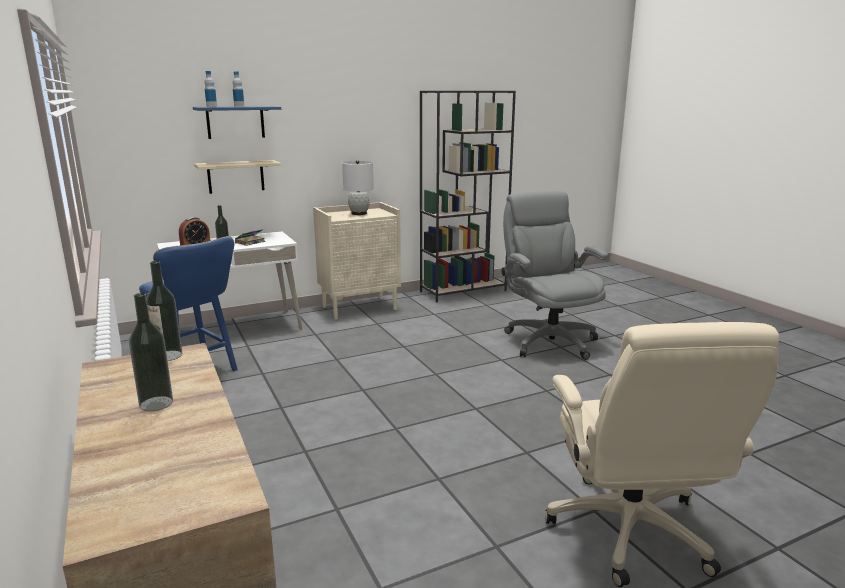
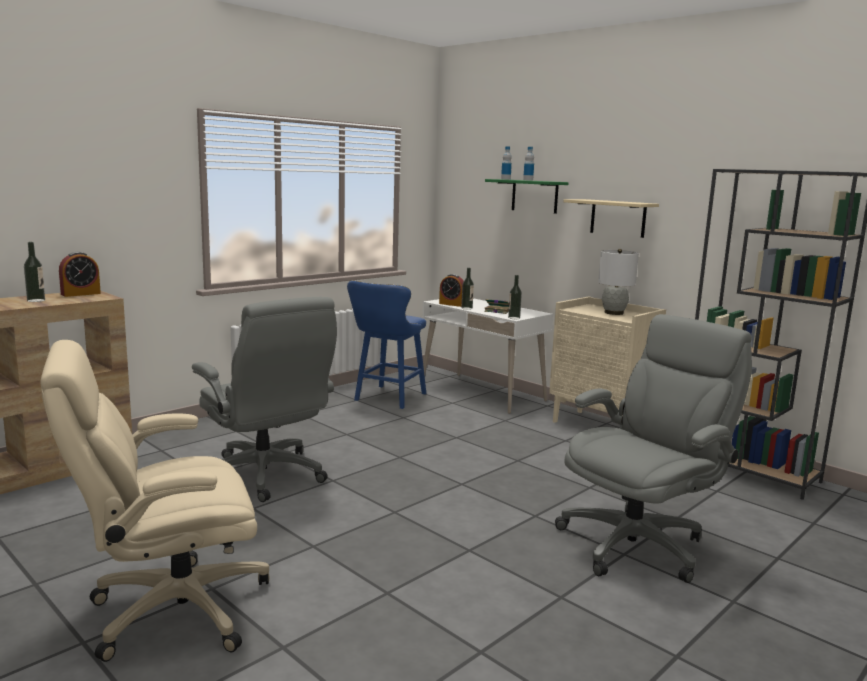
camera: 70 degrees right, 5 degrees down
(125, 372) = (80, 294): none -> alarm clock
(168, 356) = (102, 296): bottle -> bottle (514, 318)
(235, 122) = (534, 196): blue shelf -> green shelf
(236, 176) = (527, 249): beige shelf -> beige shelf (618, 218)
(368, 464) = (267, 478): none -> grey office chair

